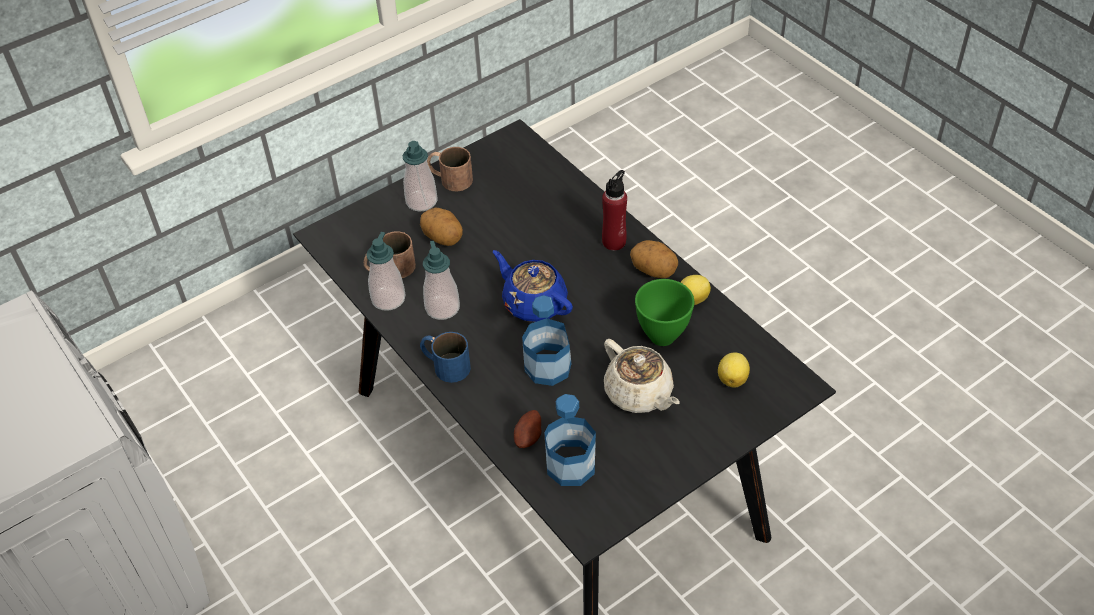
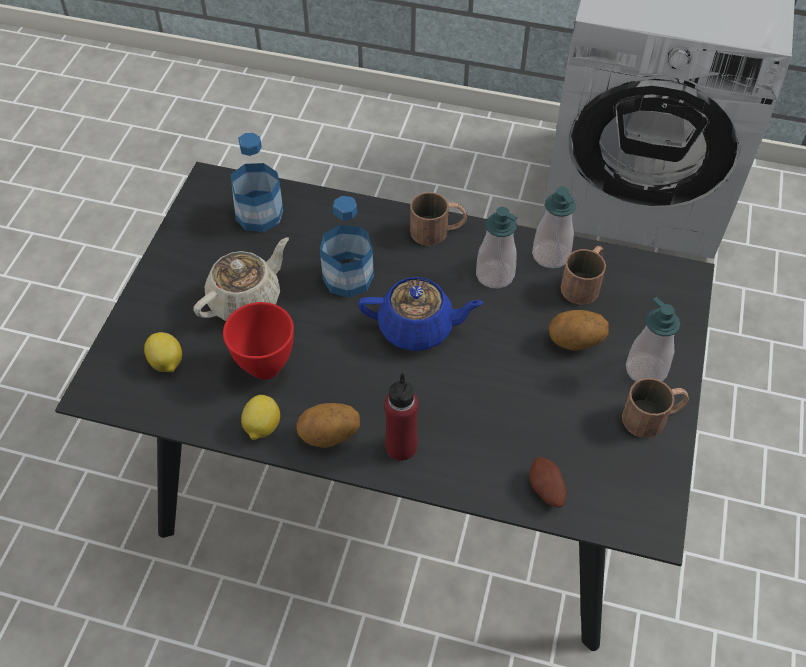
camera: 140 degrees right, 5 degrees up
(444, 364) = (438, 230): blue mug -> brown mug
(529, 437) = (311, 216): potato -> potato (545, 490)
(639, 394) = (246, 300): beige teapot -> beige teapot turned 120 degrees clockwise
(663, 335) = (265, 368): green bowl -> red bowl

